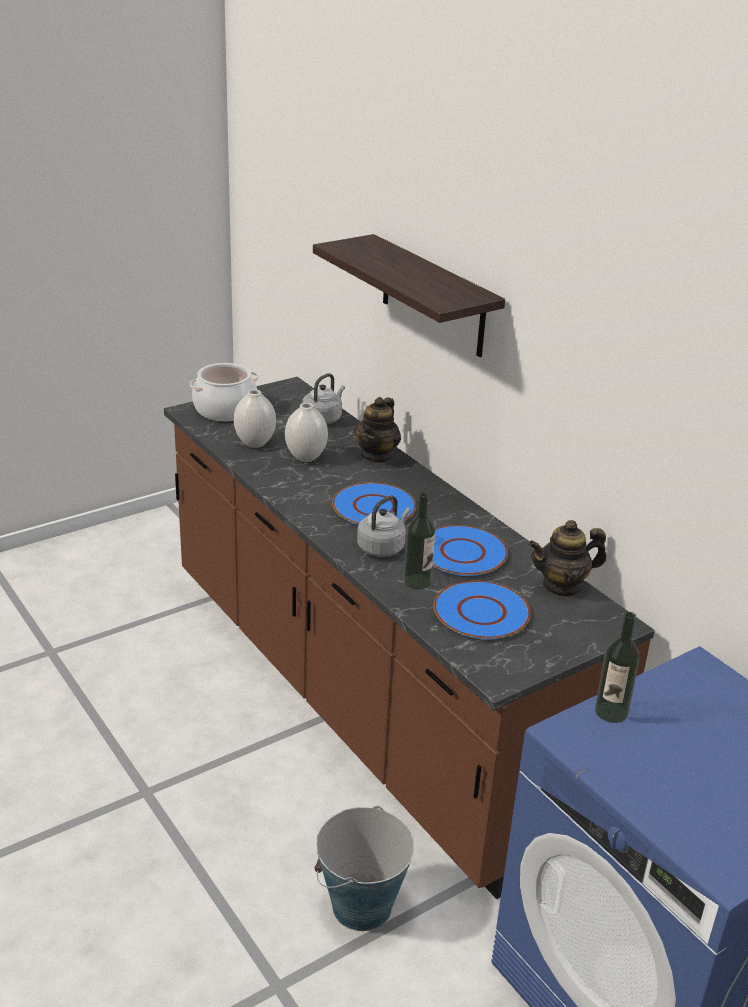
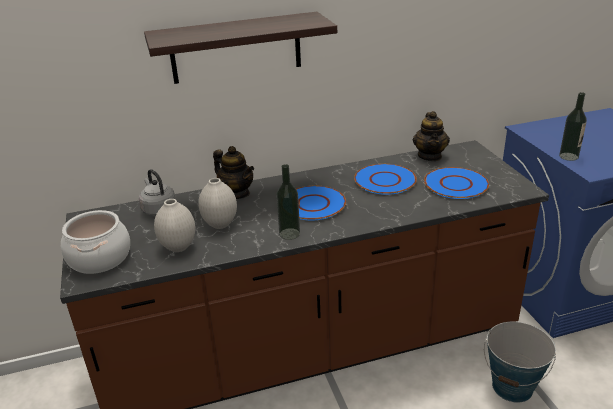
camera: 70 degrees left, 0 degrees up
(382, 547) = (370, 208): grey kettle -> none
(417, 581) = (417, 201): bottle -> bottle (289, 234)

